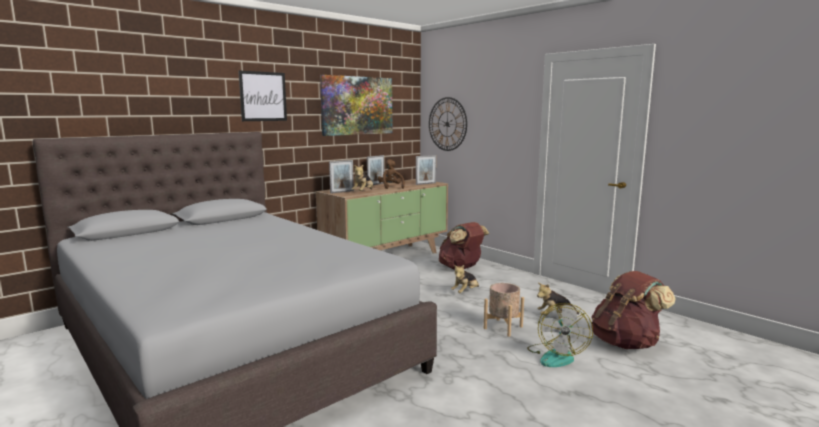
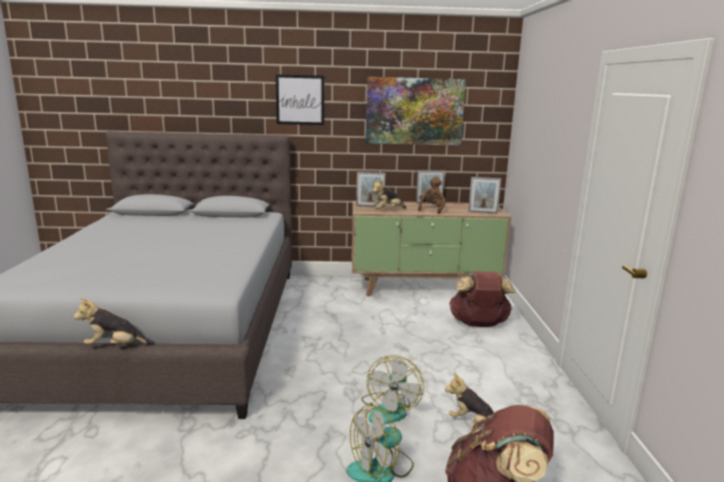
camera: 40 degrees right, 5 degrees up
(447, 124) = (524, 140): wall clock -> none
(465, 292) = (429, 353): plush toy -> plush toy (115, 346)
(503, 327) = (390, 409): beige planter -> fan

